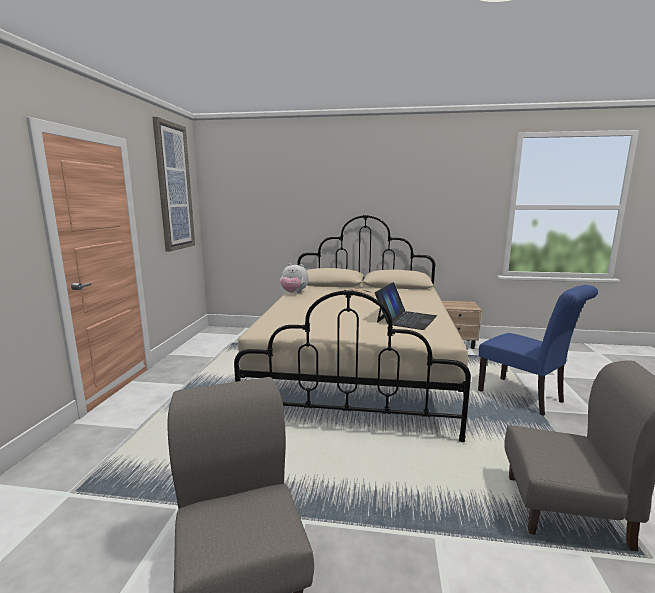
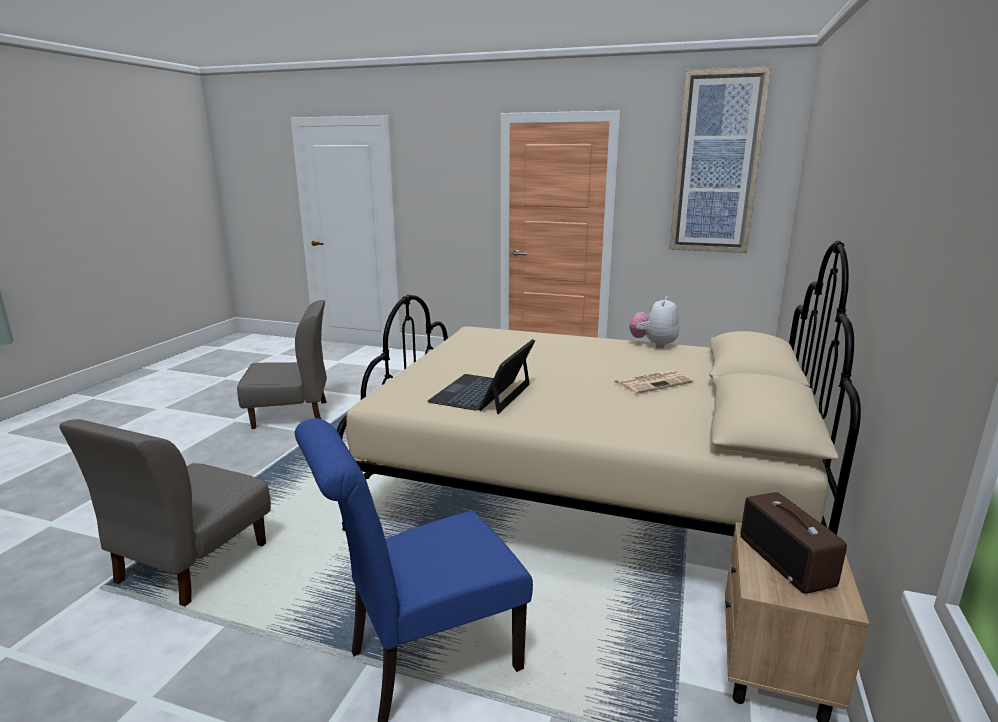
camera: 100 degrees right, 5 degrees up
(406, 319) = (482, 393): laptop -> laptop turned 75 degrees clockwise
(456, 305) = (787, 561): none -> radio

